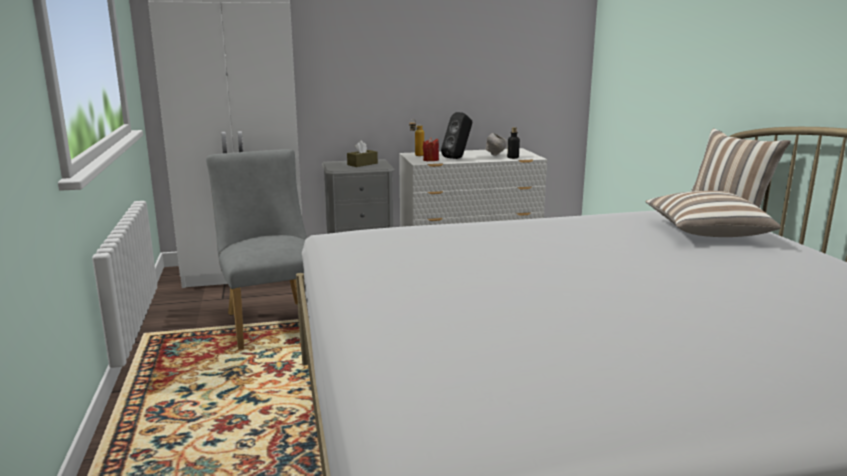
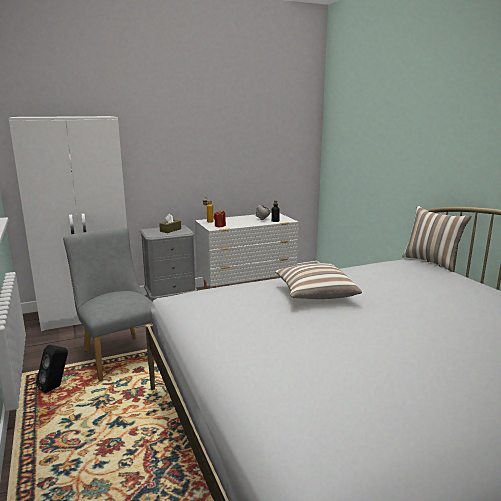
camera: 10 degrees left, 0 degrees up
(458, 158) = (238, 223): black speaker -> black speaker (56, 387)
(705, 233) = (426, 280): pillow -> pillow (315, 294)

